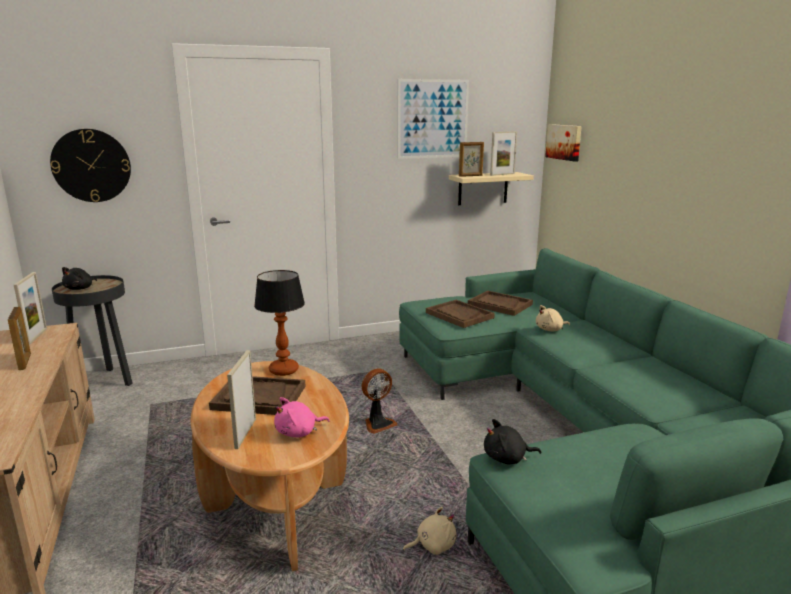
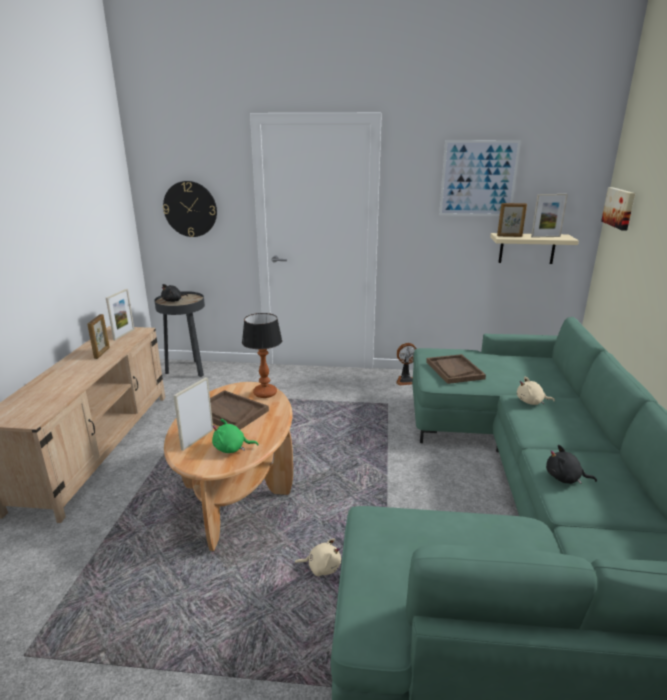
camera: 25 degrees right, 5 degrees up
(299, 432) = (232, 448): pink plush toy -> green plush toy
(378, 424) = (351, 451): fan -> fan (406, 380)
(499, 305) = (503, 366): brown tray -> none
(507, 458) = (376, 517): black plush toy -> black plush toy (565, 478)

